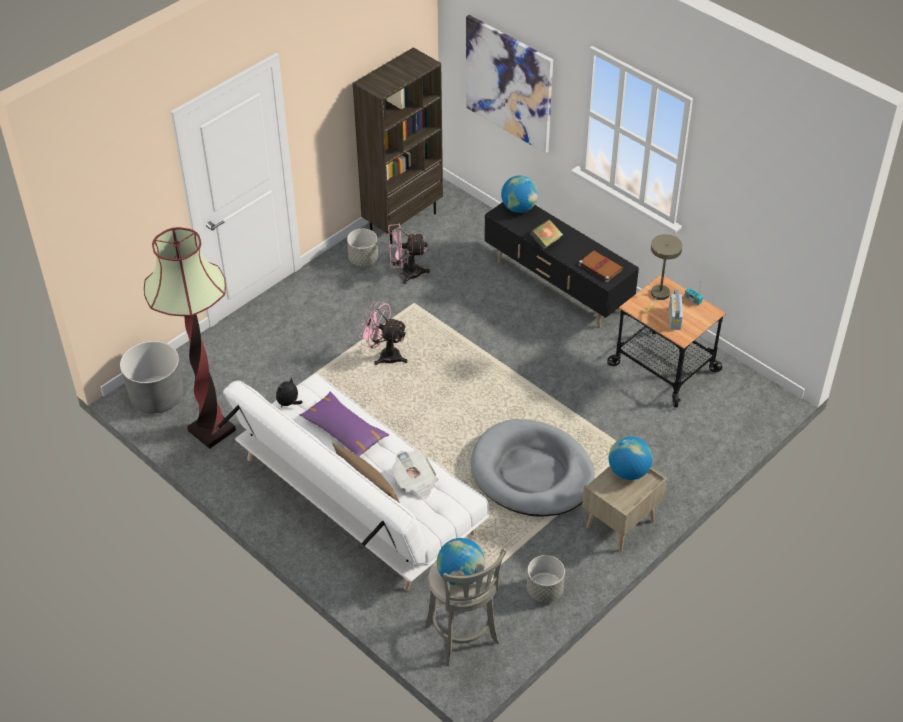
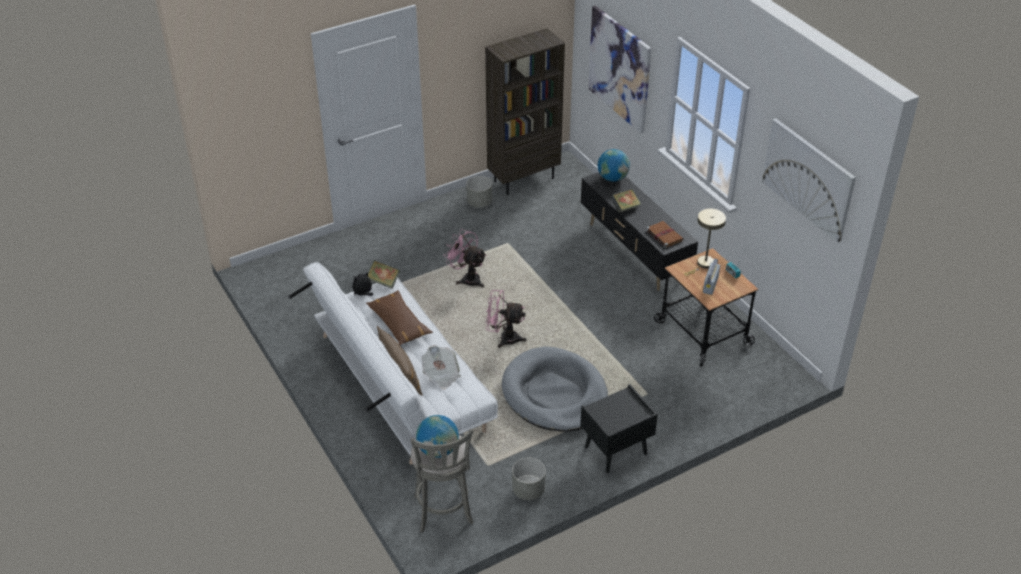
camera: 15 degrees right, 5 degrees down
(157, 397) = (272, 275): grey planter -> none
(212, 430) = (304, 309): floor lamp -> none
(306, 383) = (383, 281): none -> book
(344, 431) = (399, 324): purple pillow -> brown pillow
(406, 273) = (510, 219): pink fan -> pink fan (504, 338)
(620, 524) = (615, 451): beige nightstand -> black nightstand
(628, 472) = (625, 402): globe -> none
(777, 190) = (808, 178): none -> picture

